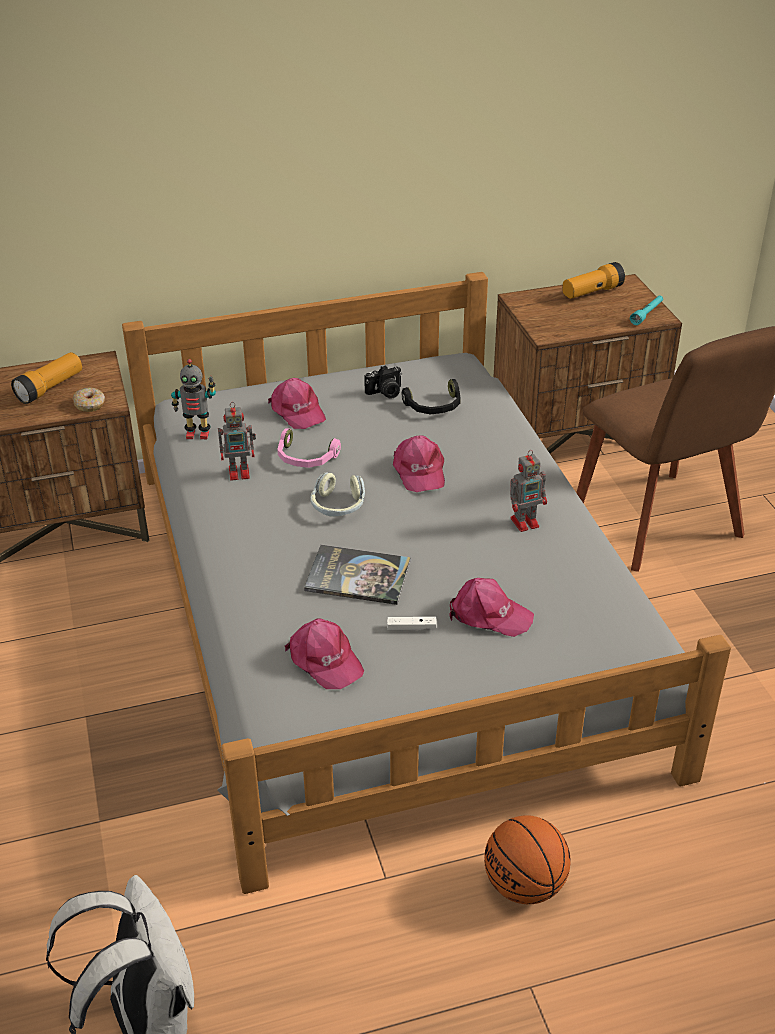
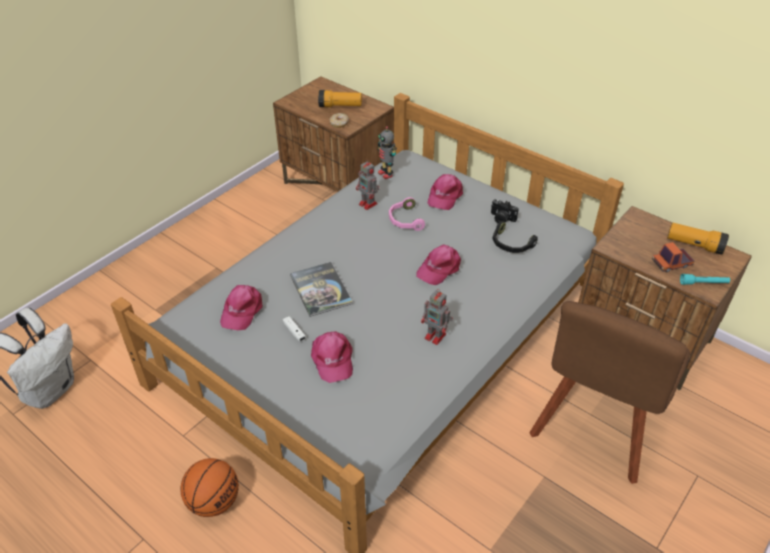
camera: 55 degrees right, 5 degrees up
(338, 506) = (374, 253): headphones -> none
(604, 316) = (671, 264): none -> toy truck

